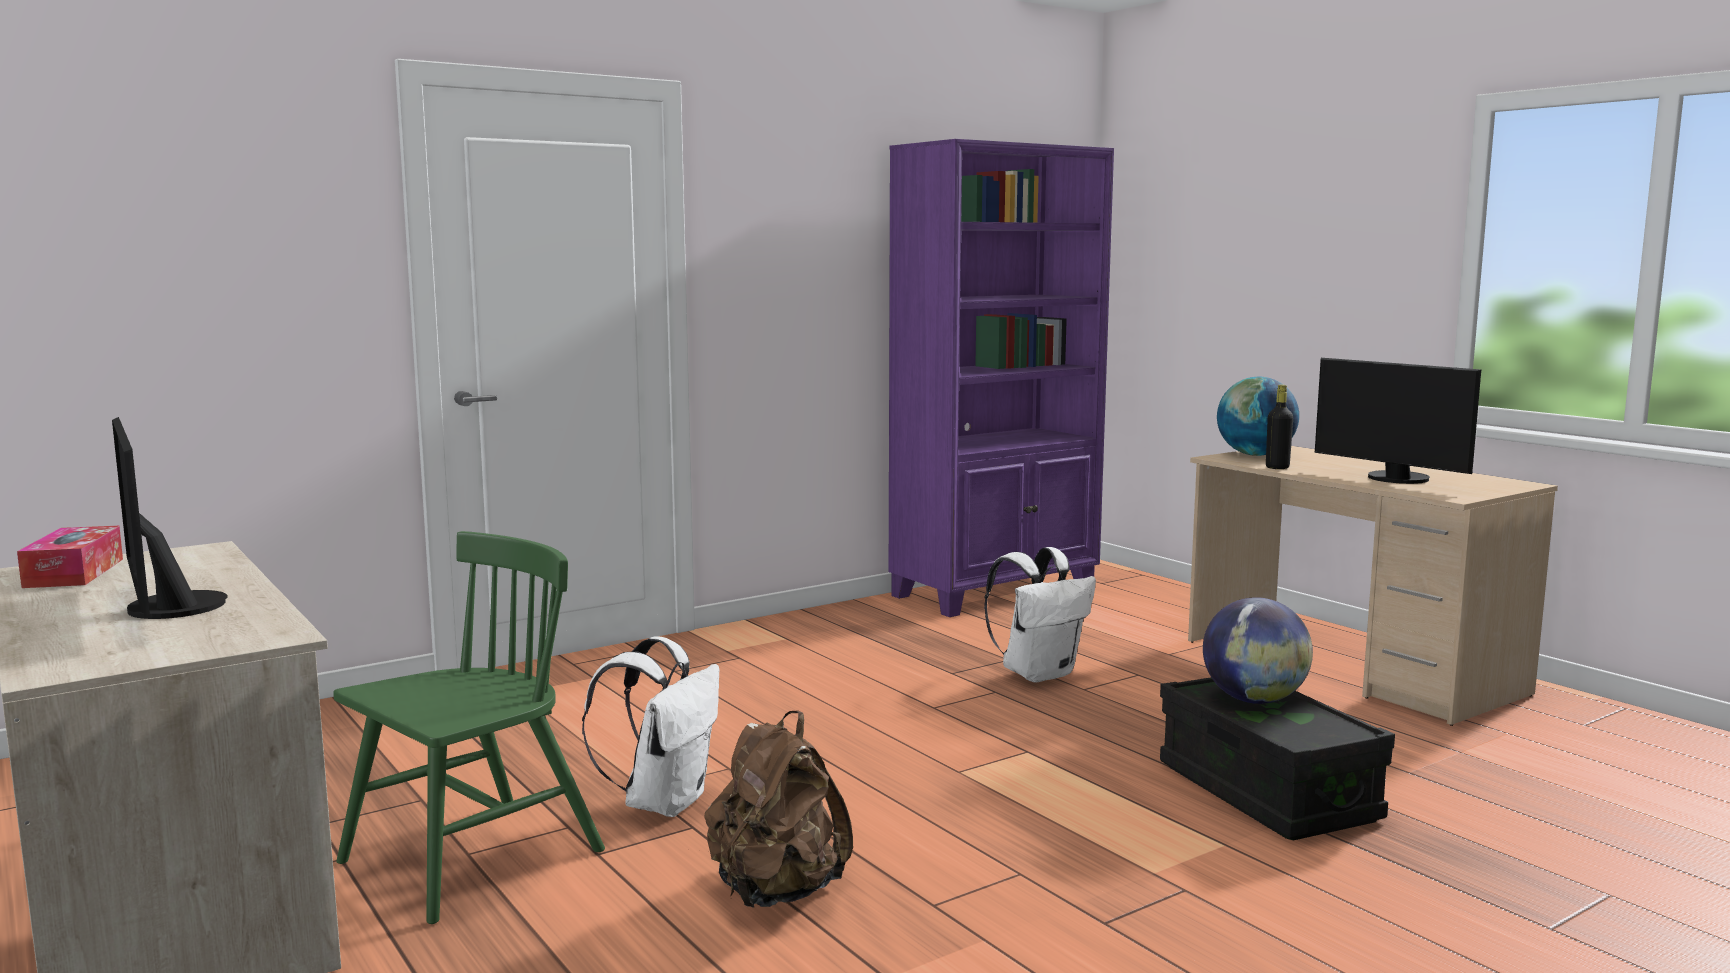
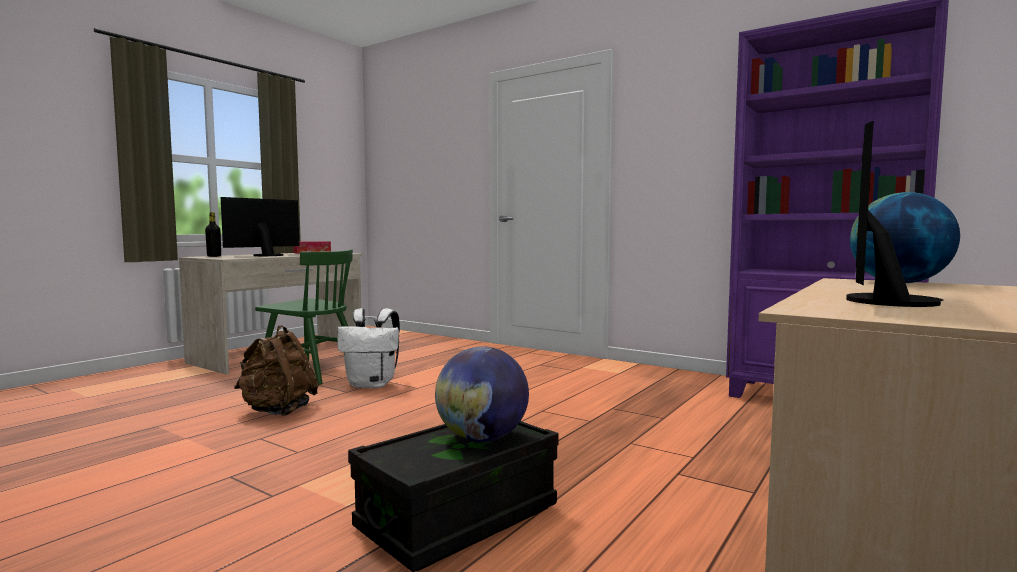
camera: 70 degrees right, 5 degrees down
(1039, 673) = (645, 428): white backpack -> none
(1277, 467) = (834, 285): black bottle -> black bottle (214, 256)

